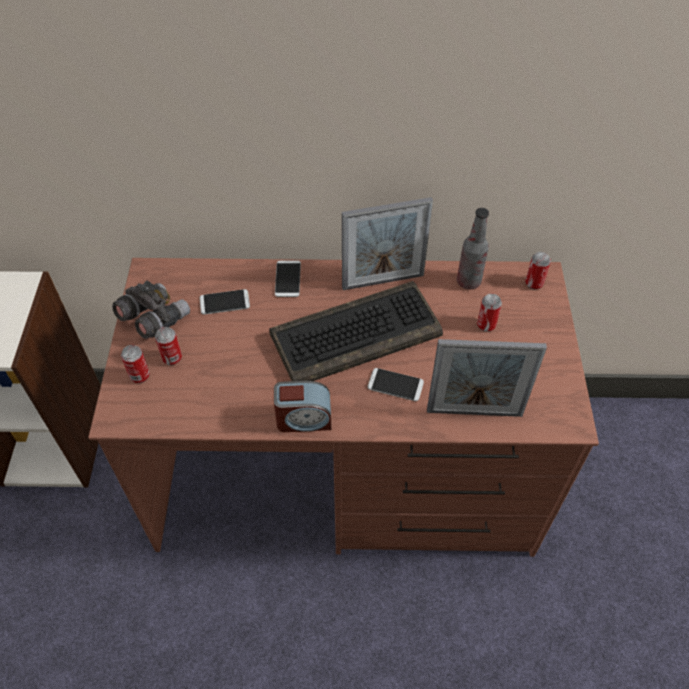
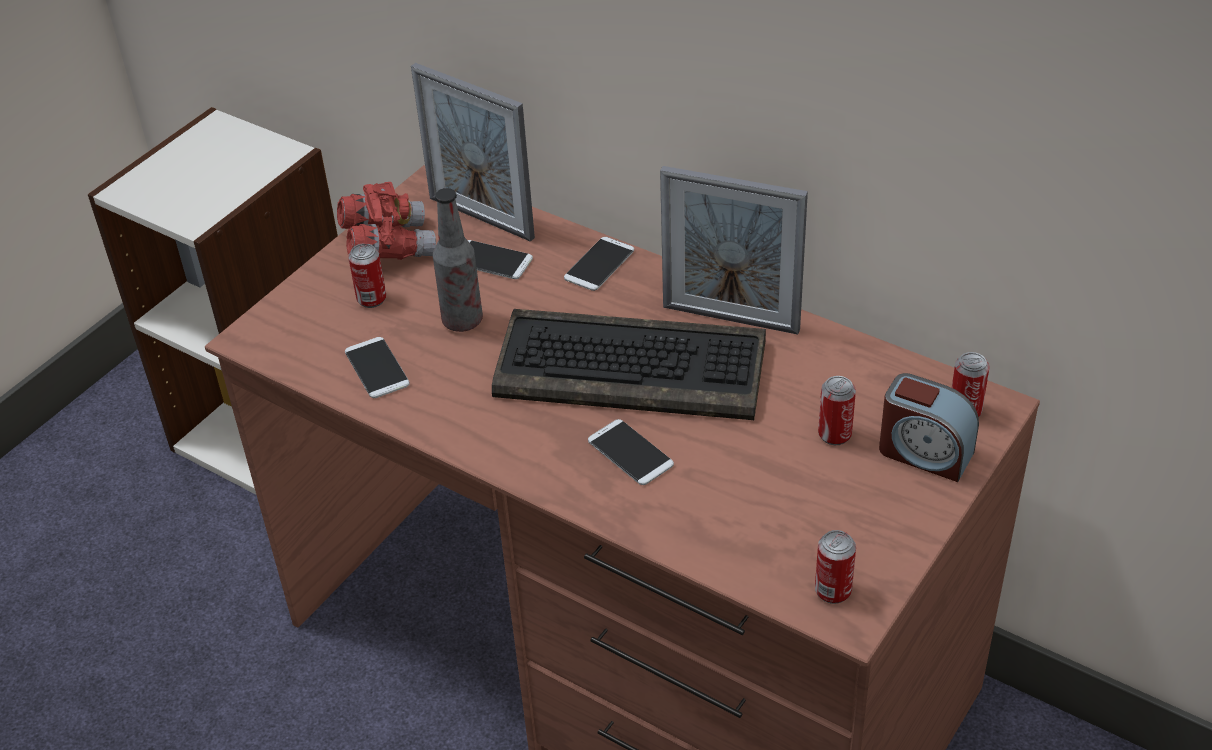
camera: 35 degrees right, 10 degrees down
(140, 376) = (317, 303): can -> can (833, 591)
(154, 319) = (388, 246): grey binoculars -> red binoculars
(212, 401) = (377, 368): none -> phone
(303, 419) = (471, 439): alarm clock -> alarm clock (924, 452)
(468, 282) = (860, 368): bottle -> bottle (462, 321)
(474, 412) = (712, 536): picture frame -> picture frame (481, 218)

